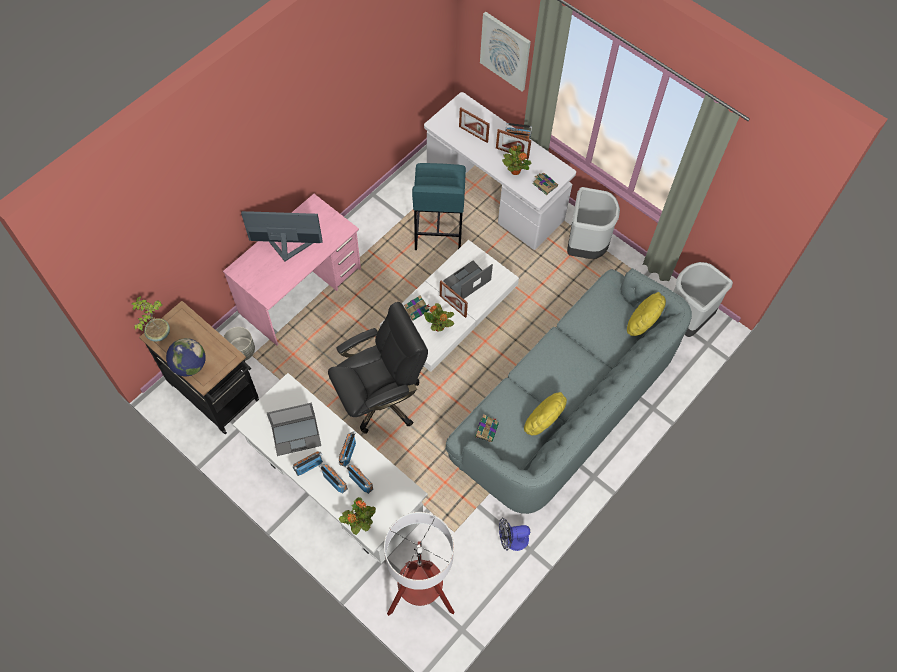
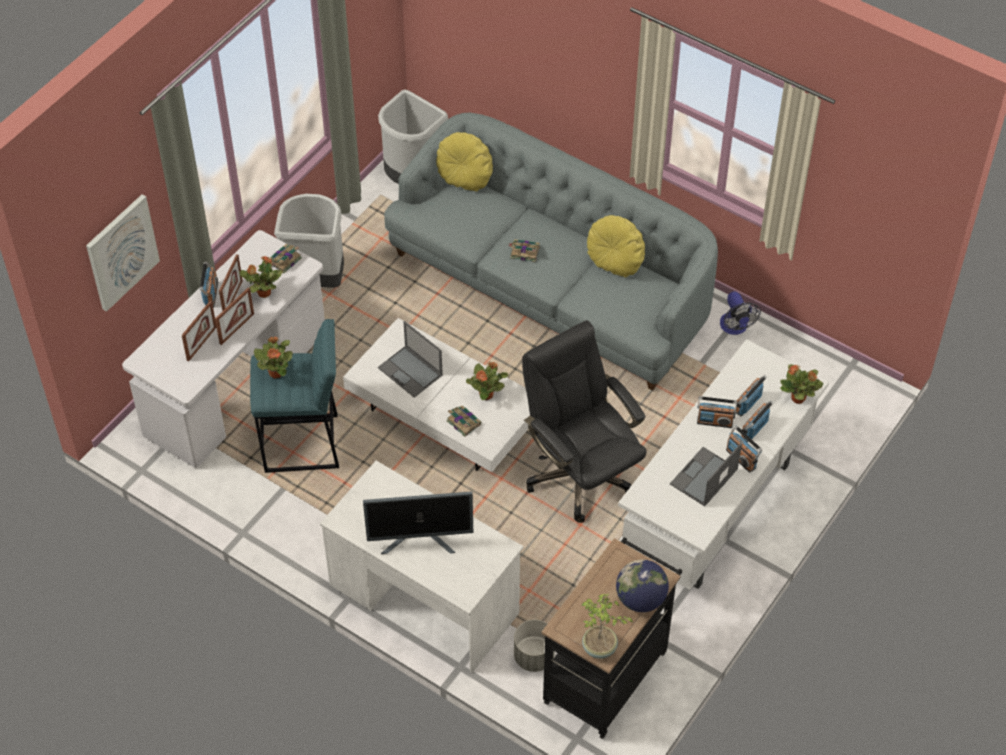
camera: 95 degrees left, 10 degrees down
(286, 248) = (420, 540): monitor -> monitor turned 90 degrees counterclockwise
(297, 435) = (703, 477): laptop -> laptop turned 120 degrees counterclockwise
(301, 291) = (424, 599): pink desk -> white desk
(420, 594) = (822, 408): floor lamp -> none
(444, 176) = (276, 372): none -> potted plant
(453, 306) = (452, 383): picture frame -> picture frame (237, 329)
(486, 429) = (635, 315): book -> book (524, 252)

